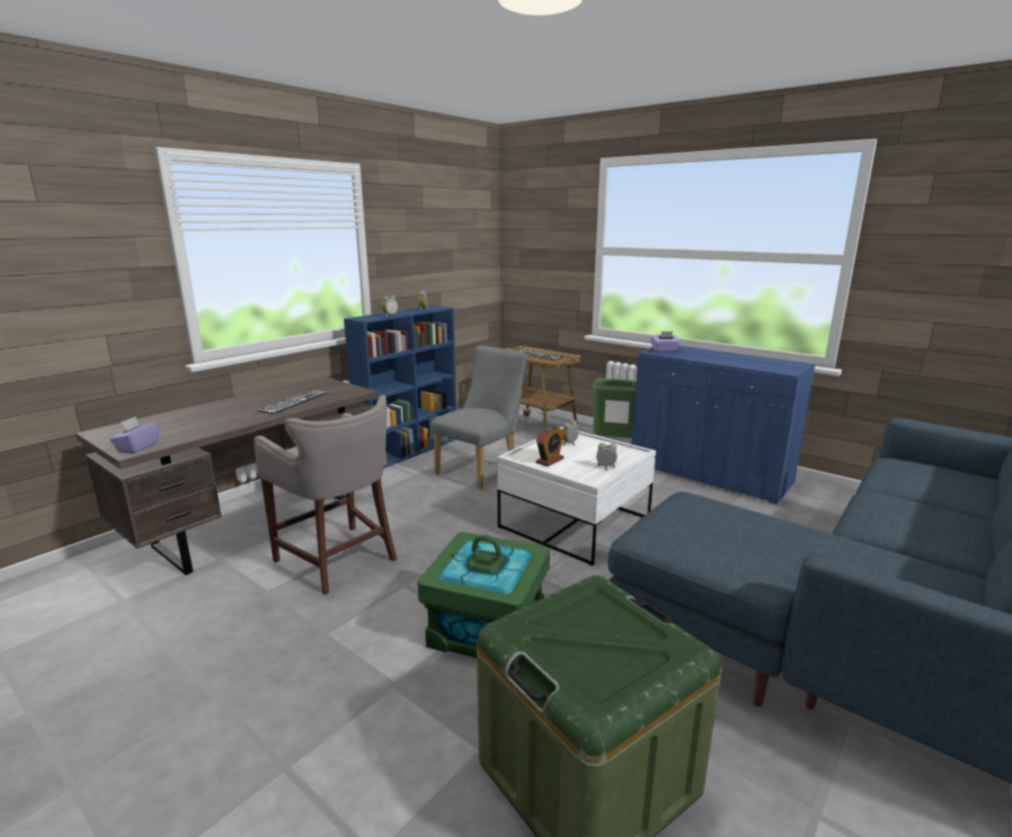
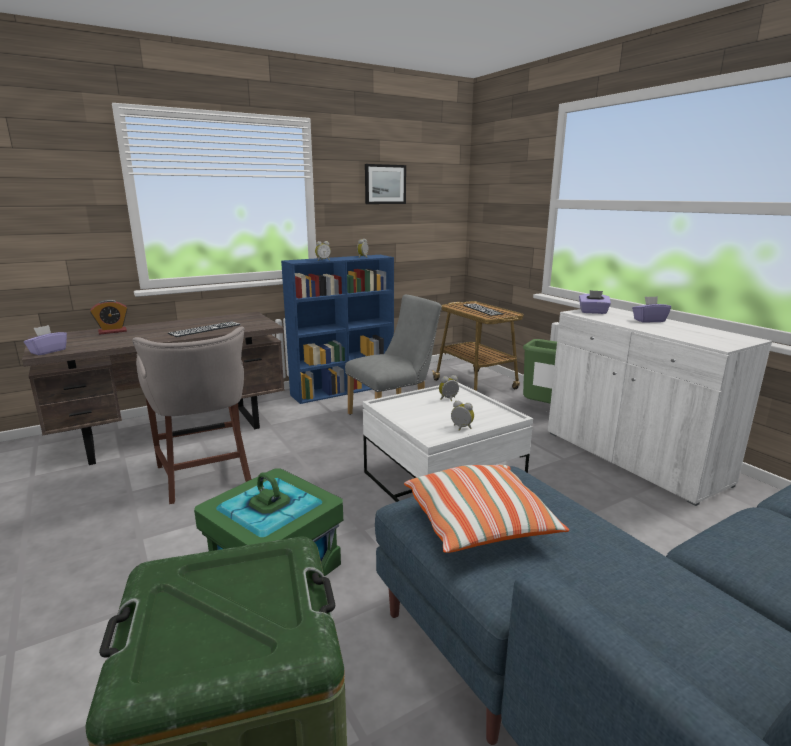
camera: 20 degrees right, 0 degrees up
(429, 232) = (385, 184): none -> picture
(549, 460) = (411, 412): alarm clock -> alarm clock (112, 331)
(707, 540) = (479, 525): none -> pillow
(708, 474) = (632, 457): blue cabinet -> white cabinet
(715, 354) = (649, 320): none -> purple tissue box

